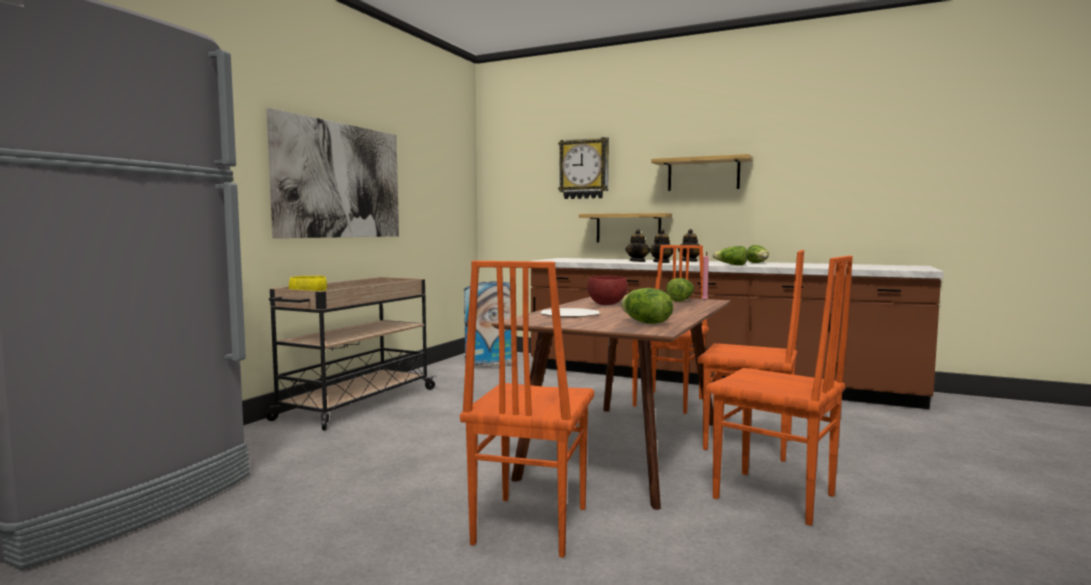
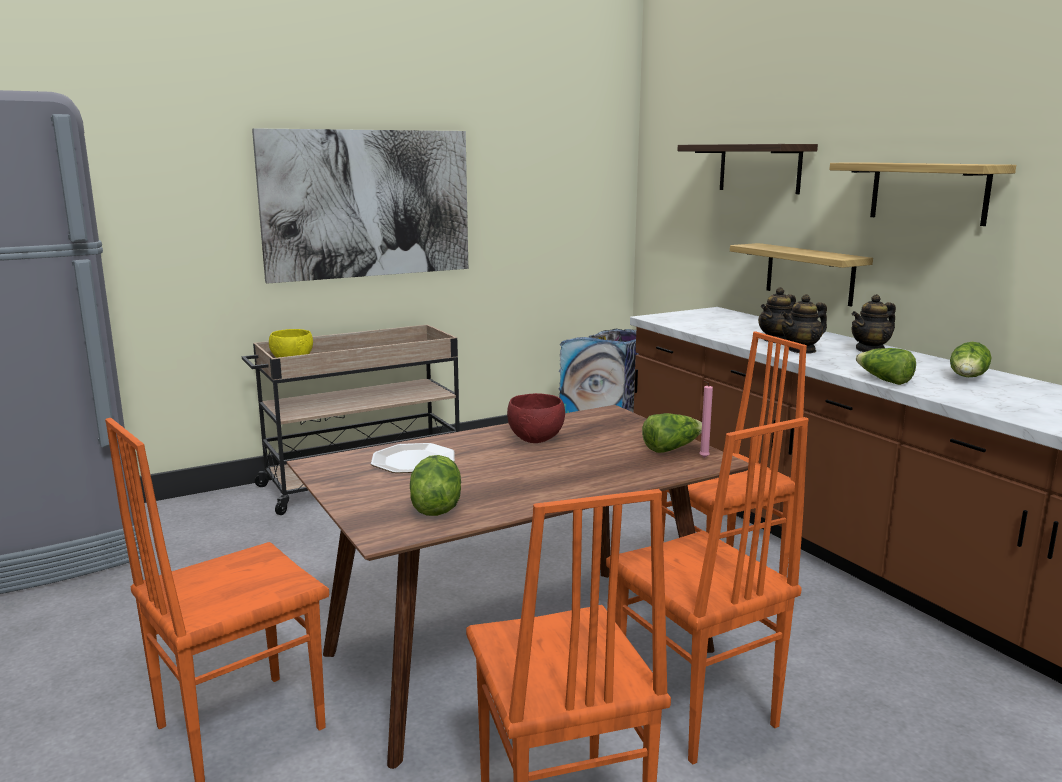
camera: 35 degrees right, 10 degrees up
(584, 169) = (759, 168): wall clock -> shelf

